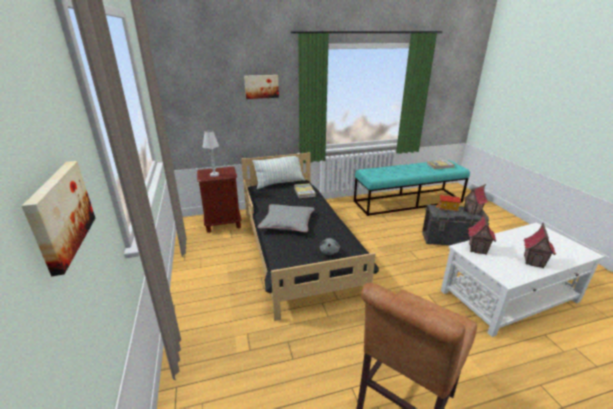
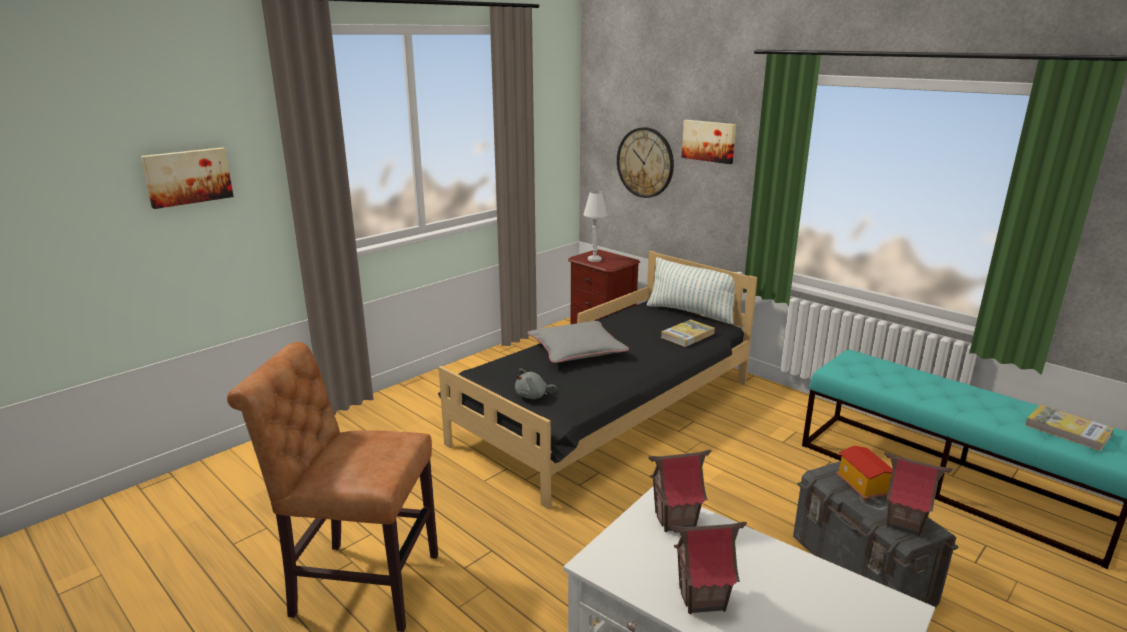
camera: 60 degrees right, 5 degrees down
(217, 107) = (645, 162): none -> wall clock

